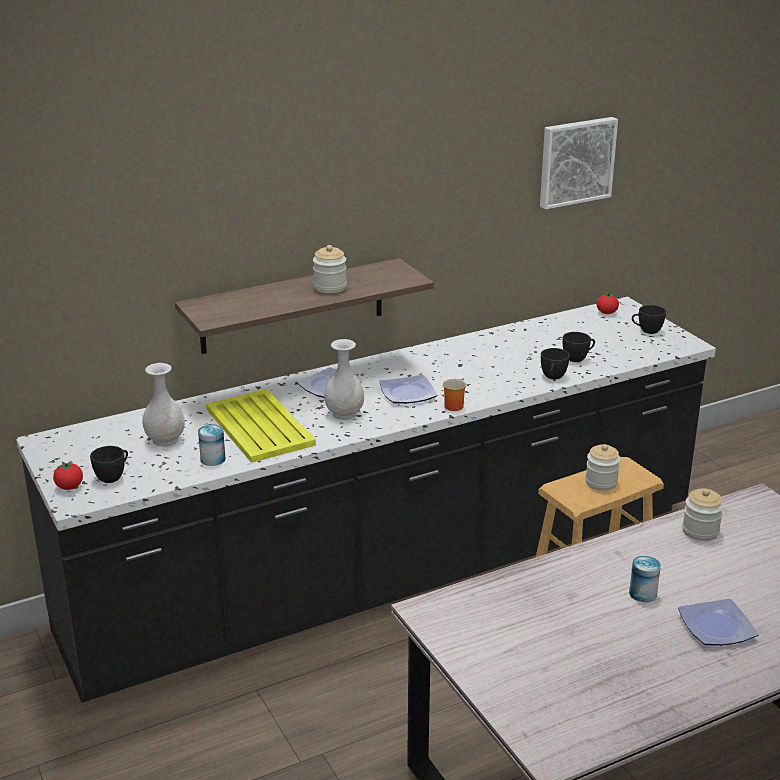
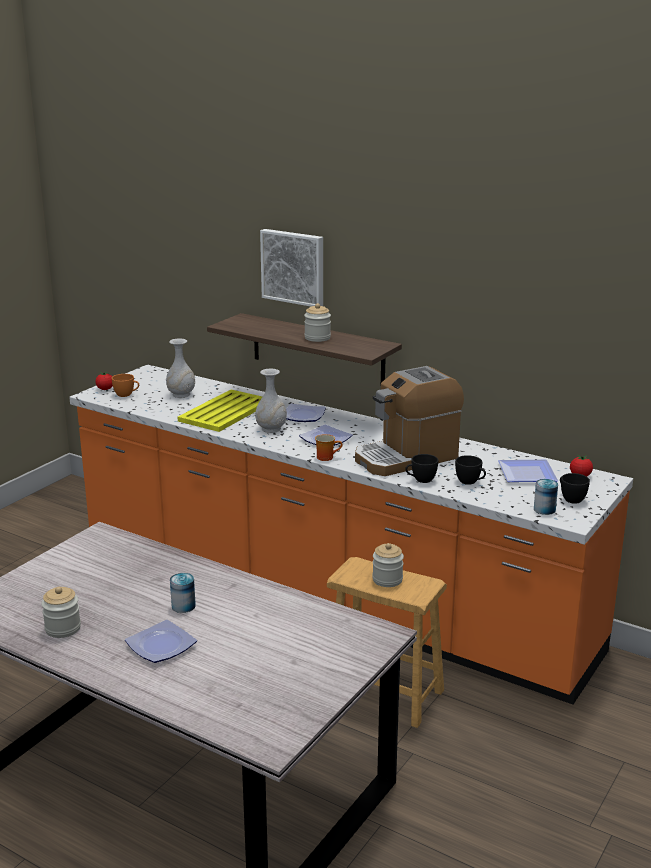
camera: 60 degrees right, 5 degrees down
(113, 476) = (126, 395): black cup -> orange cup
(213, 459) = (171, 411): can -> can (544, 509)
(390, 573) = (325, 594): black counter -> orange counter
(495, 368) = (406, 457): none -> coffee machine
(575, 161) = (578, 314): picture -> picture (294, 267)
(583, 331) = (525, 474): none -> plate
(700, 531) = (300, 614): jar -> jar (63, 628)

